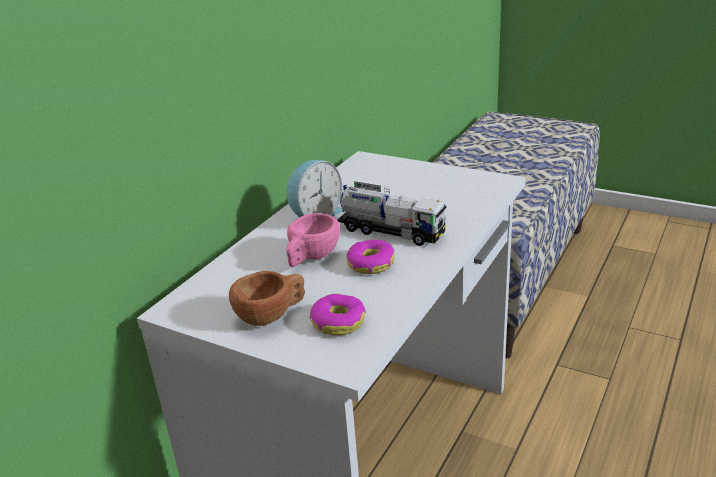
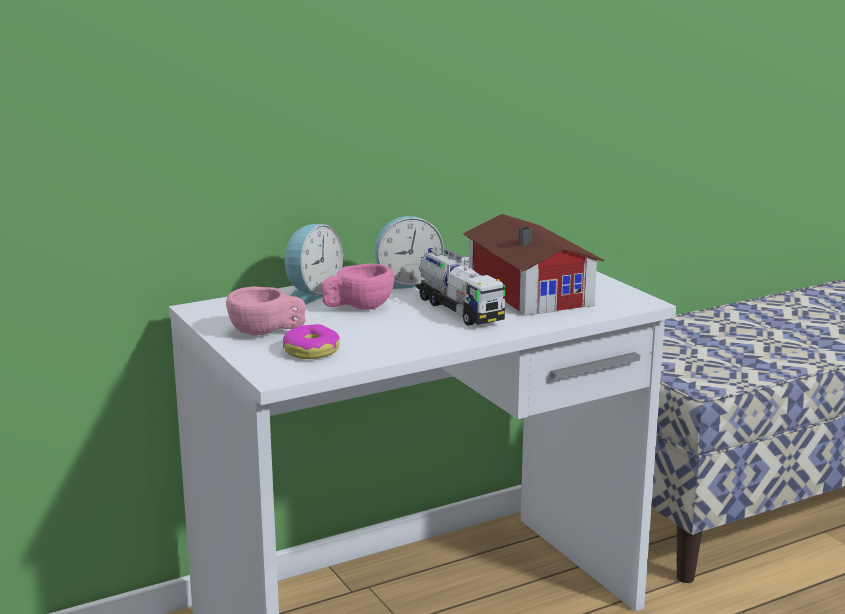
camera: 30 degrees right, 10 degrees down
(251, 255) = (311, 293): none -> alarm clock
(272, 315) = (267, 332): brown cup -> pink cup
(370, 264) = (401, 325): donut -> none
(412, 193) = (530, 289): none -> toy house

